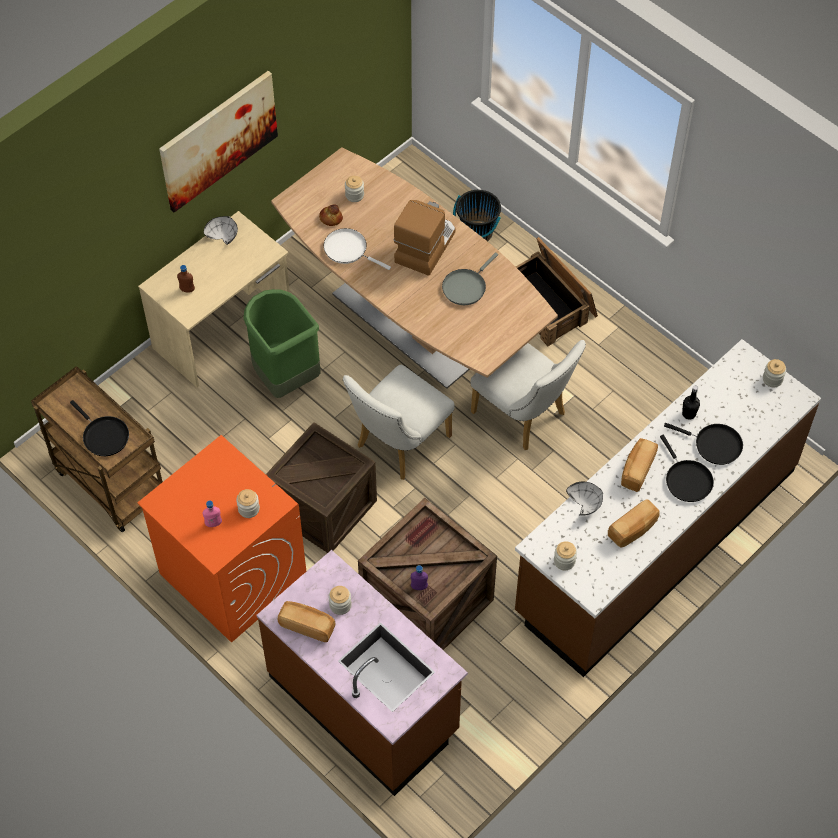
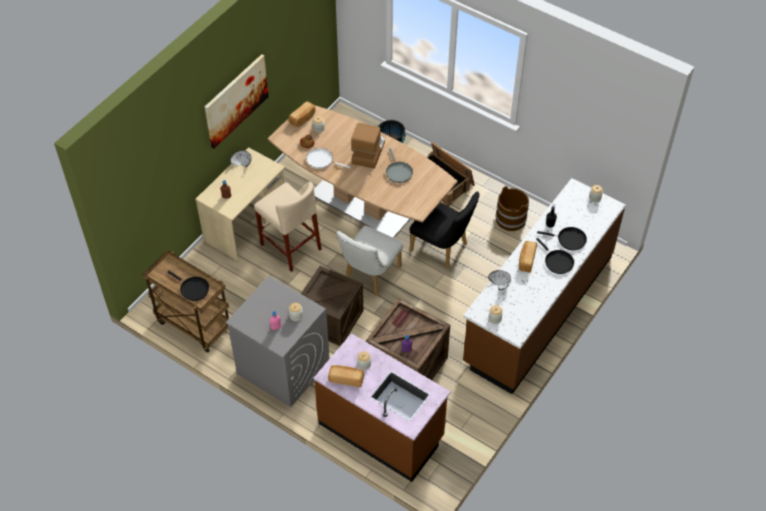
camera: 10 degrees left, 5 degrees down
(232, 575) = (282, 367): orange washing machine -> grey washing machine
(284, 377) = (290, 247): green trash can -> beige stool
(466, 287) = (398, 172): grey frying pan -> grey frying pan turned 45 degrees counterclockwise
(524, 416) = (443, 249): white chair -> black chair
(633, 530) = (532, 294): bread -> bread (303, 119)
(644, 382) = (511, 219): none -> brown bucket

